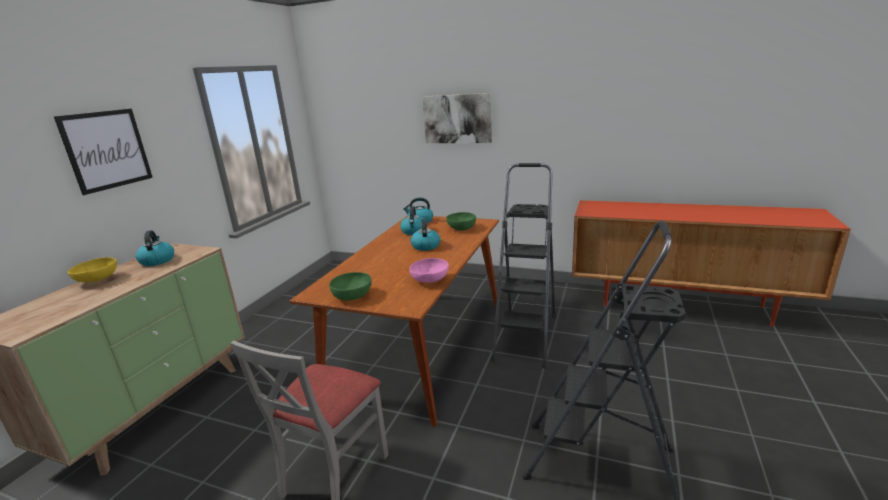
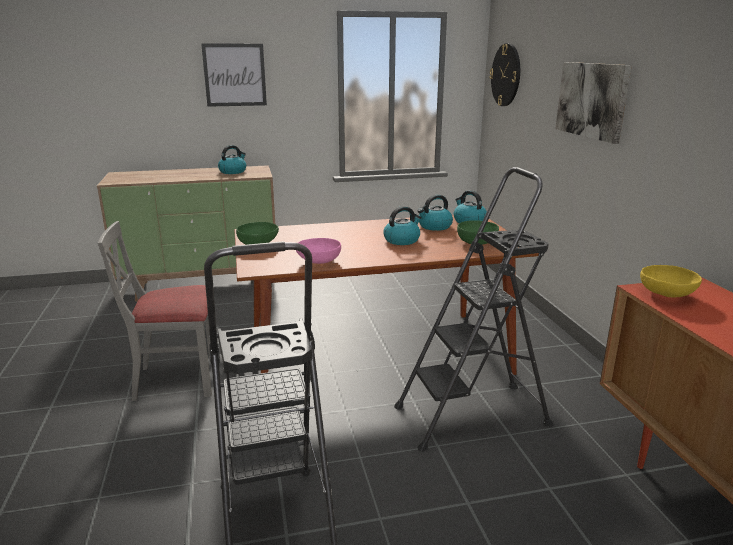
camera: 55 degrees right, 0 degrees up
(98, 280) = (190, 171): yellow bowl -> yellow bowl (666, 295)
(344, 112) = (506, 75): none -> wall clock

